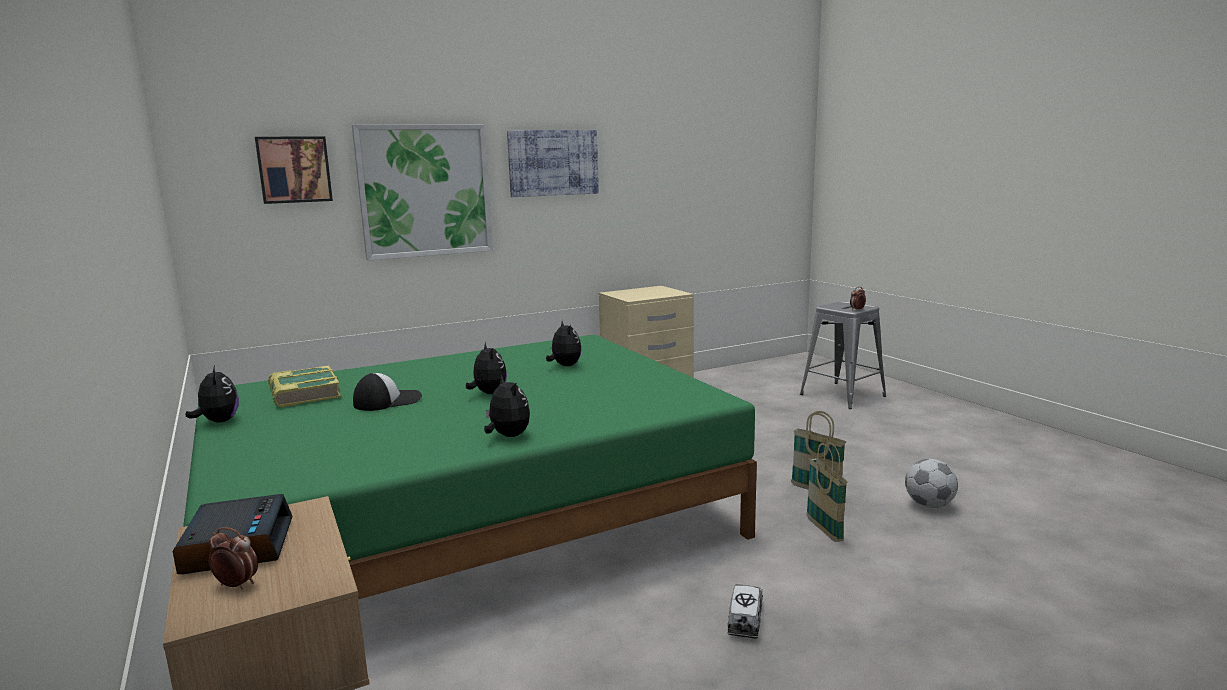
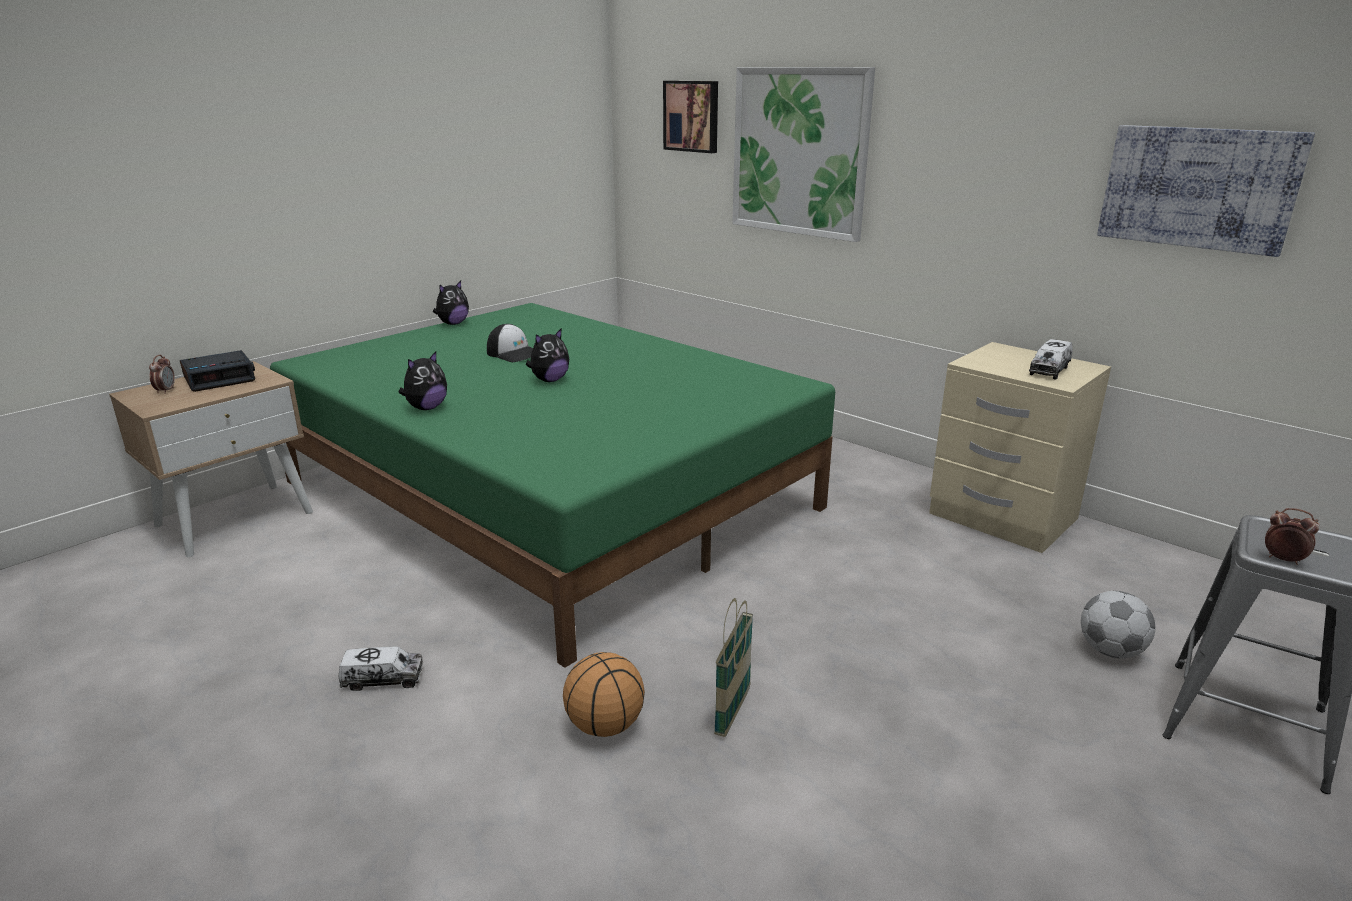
camera: 70 degrees right, 10 degrees up
(304, 394) = (526, 327): book -> none
(553, 163) = (964, 128): picture -> picture (1198, 188)
(564, 366) = (667, 392): plush toy -> none
(658, 292) = (1049, 370): none -> toy truck
(824, 530) = (604, 726): basket -> basketball
(928, 505) = (740, 848): football -> football (1110, 650)

